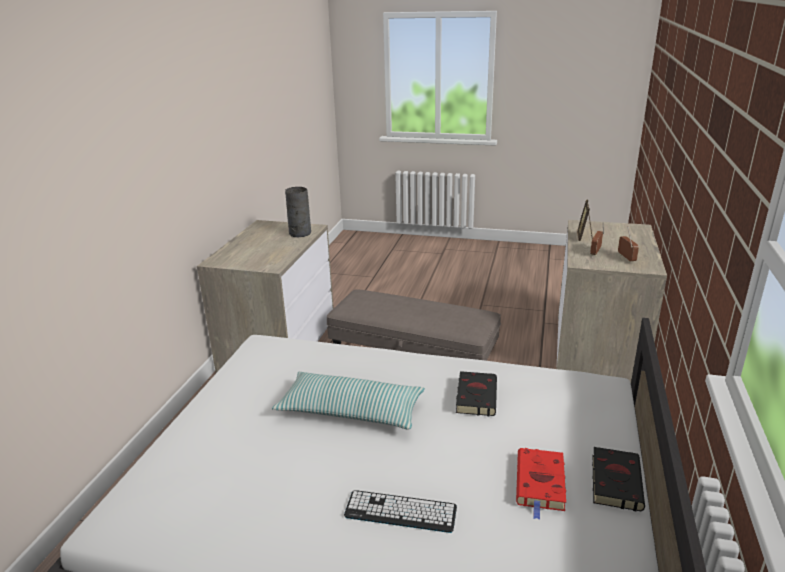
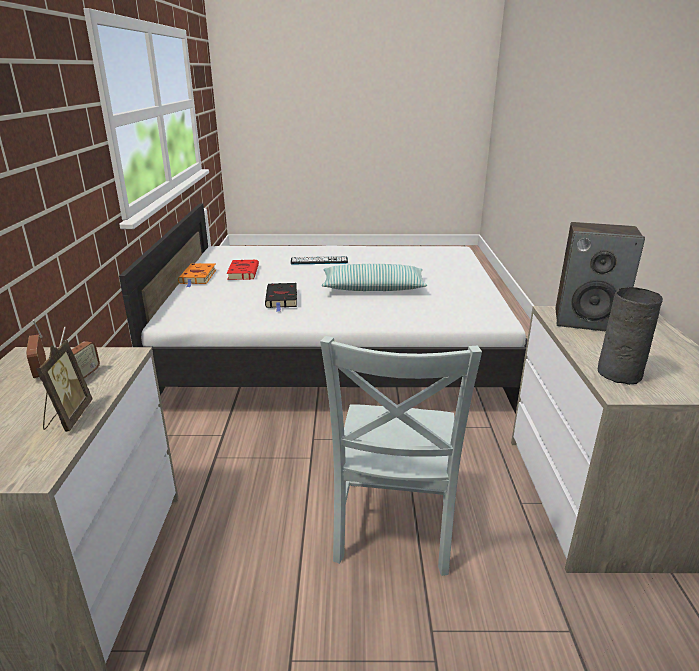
camera: 165 degrees right, 0 degrees up
(262, 259) = (587, 321): none -> speaker
(413, 347) = (392, 528): grey ottoman -> grey chair
(615, 480) = (198, 277): black book -> orange book

